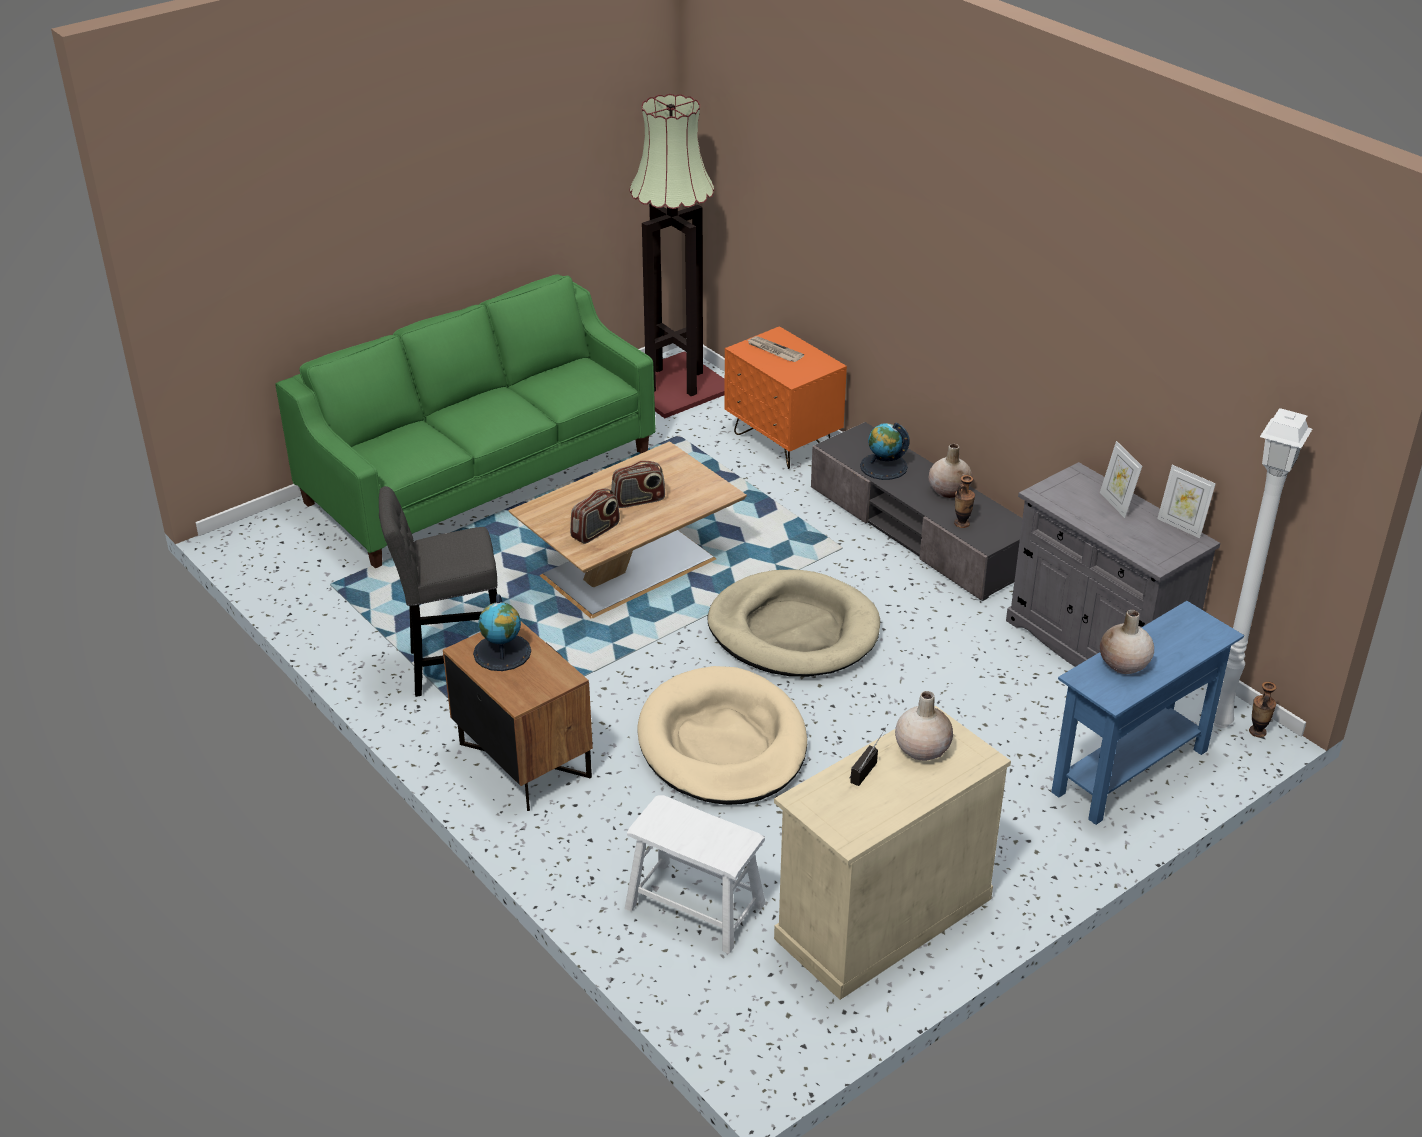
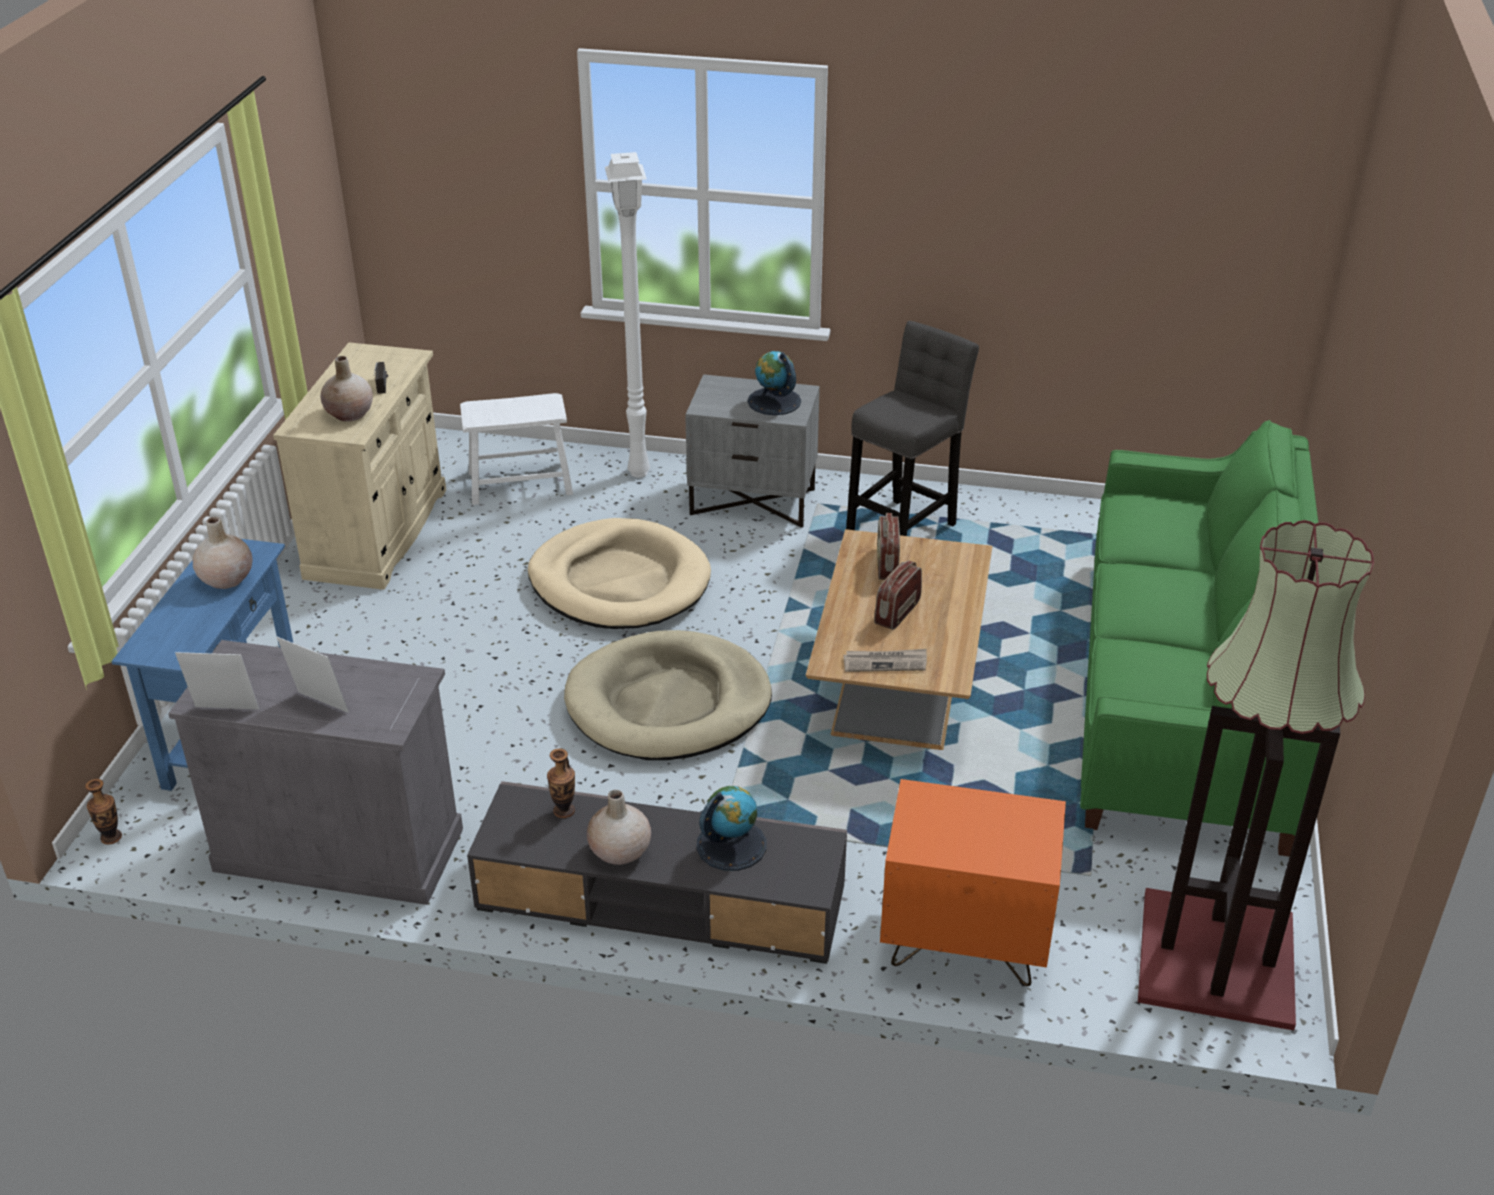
camera: 140 degrees right, 0 degrees up
(523, 761) = (753, 501): brown nightstand -> grey nightstand
(774, 351) = (1003, 831): newspaper -> newspaper (885, 662)
(1219, 720) = (159, 830): white floor lamp -> white floor lamp (640, 473)

